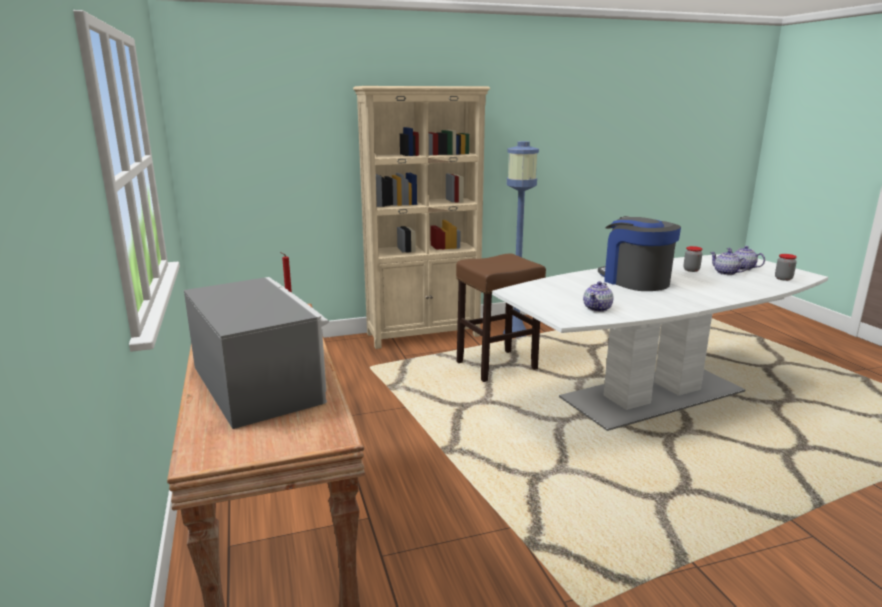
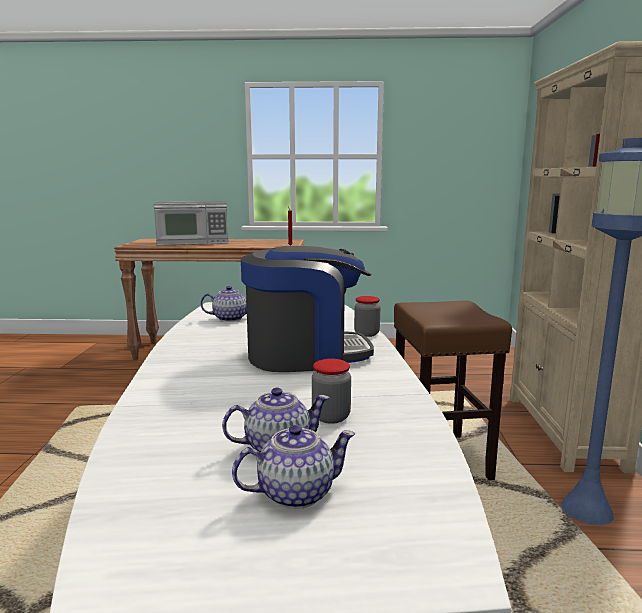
camera: 110 degrees right, 5 degrees down
(597, 308) = (230, 318): teapot -> teapot turned 120 degrees clockwise
(783, 278) = (153, 507): jar -> jar (366, 334)

